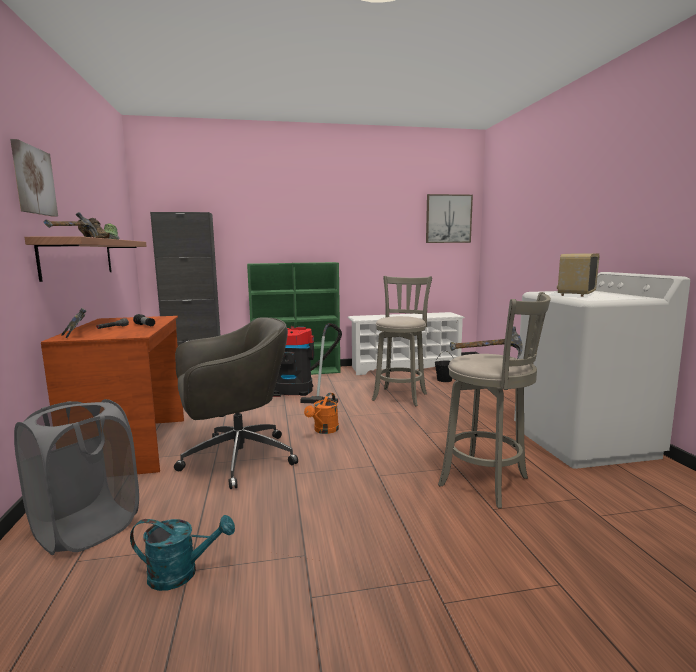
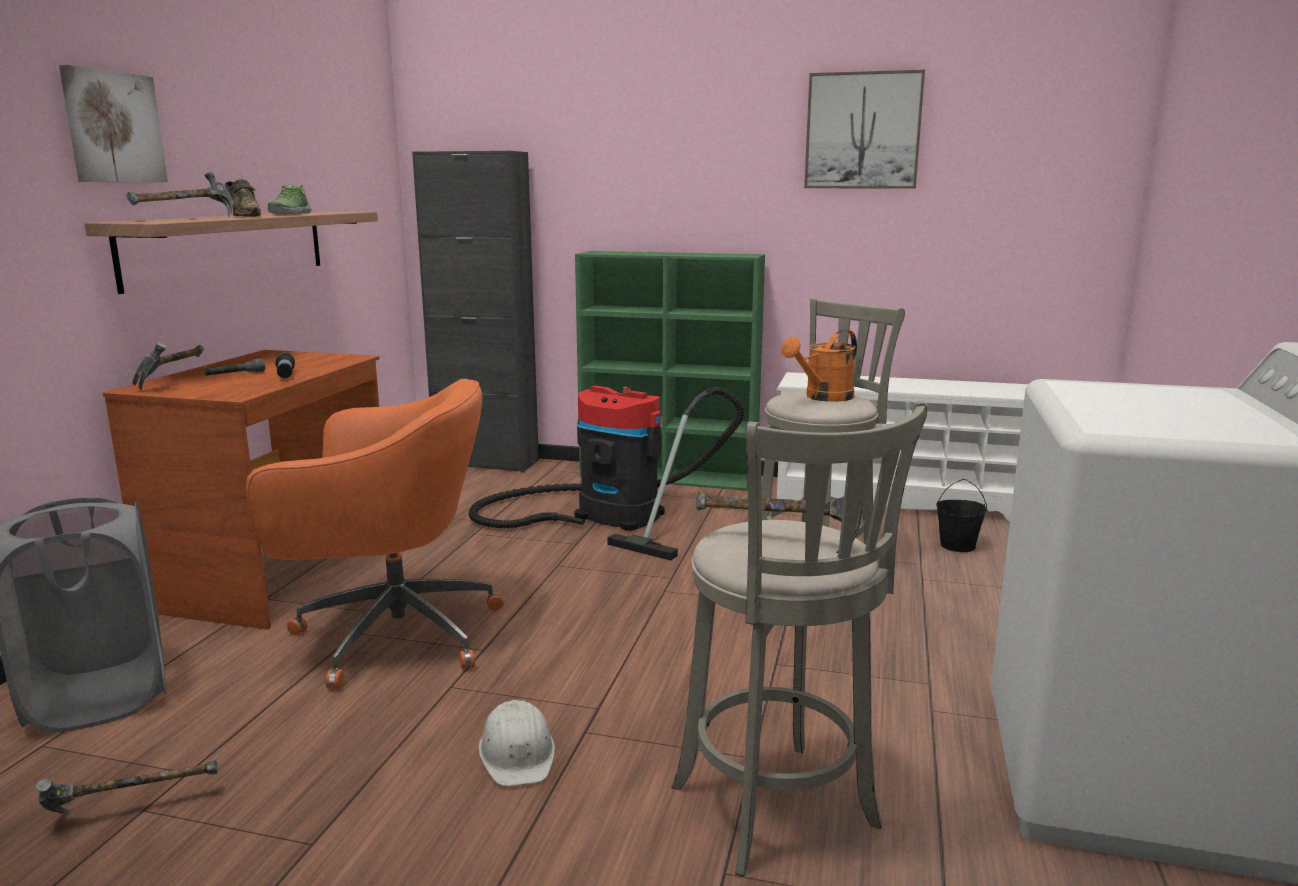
camera: 25 degrees right, 5 degrees up
(181, 573) = (131, 811): turquoise watering can -> hammer
(235, 459) = (391, 634): grey office chair -> orange office chair
(324, 430) = (588, 612): orange watering can -> orange watering can (823, 398)
(359, 491) = (518, 753): none -> white hard hat
(448, 219) = (1053, 157): picture -> picture (863, 131)
(576, 294) = (1134, 403): radio -> none

